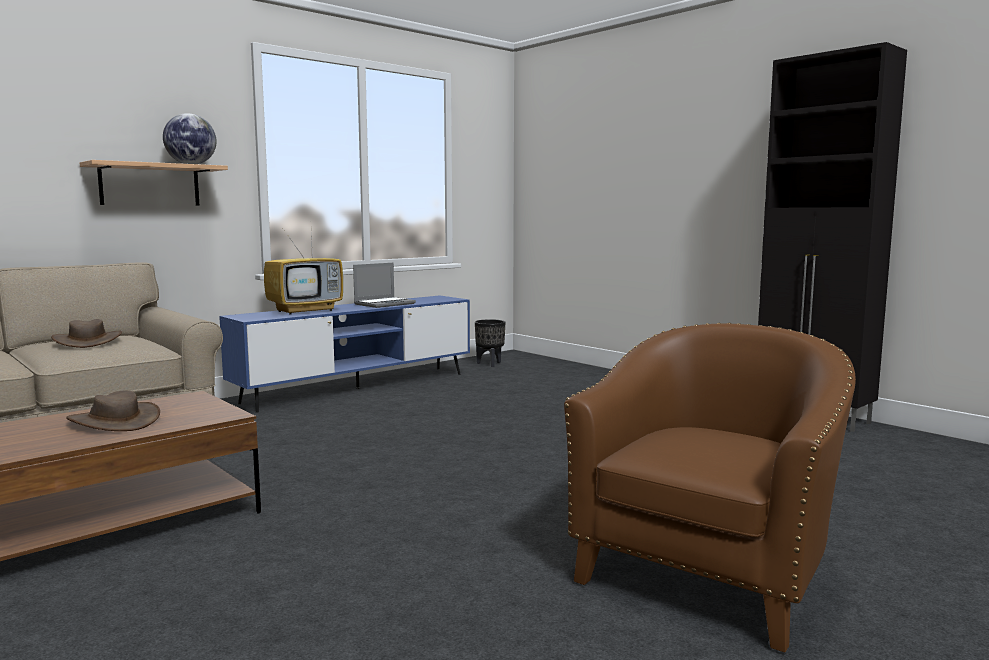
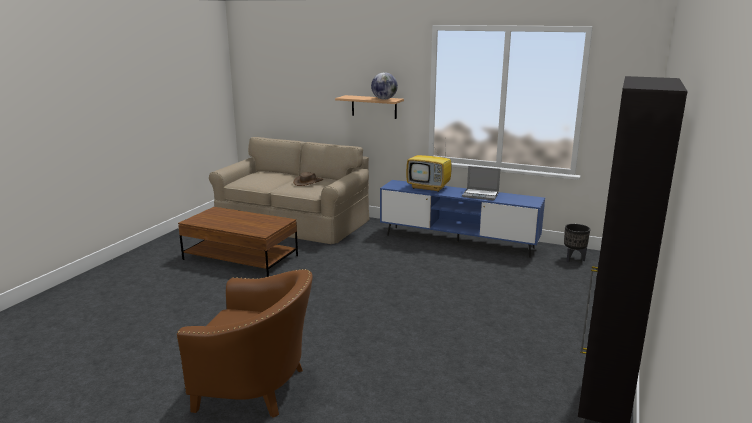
camera: 65 degrees right, 10 degrees up
(114, 421) = (244, 221): brown hat -> none

